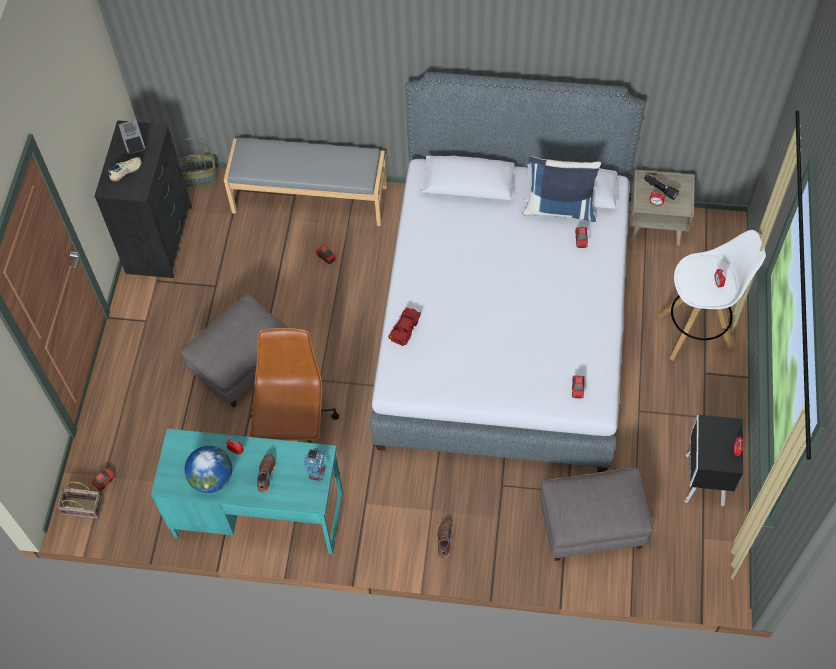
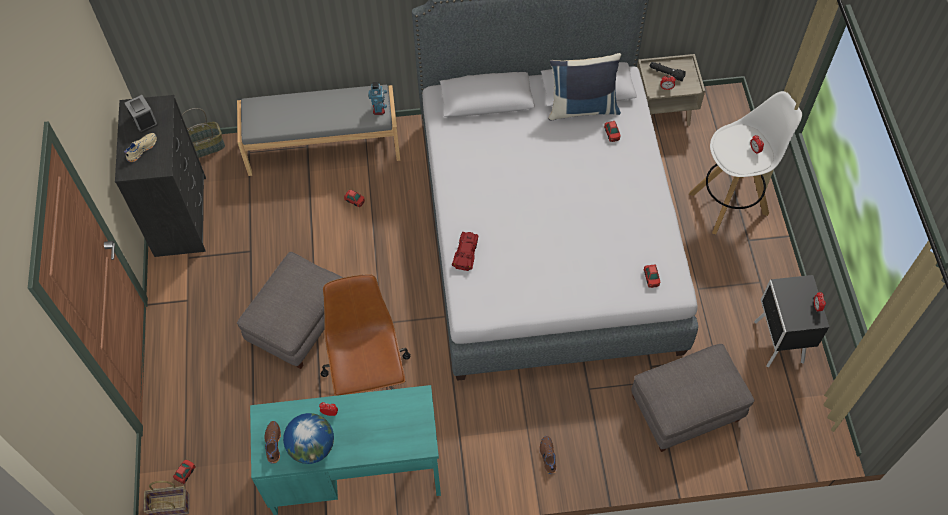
camera: 15 degrees left, 0 degrees up
(265, 474) = (366, 430): brown shoe -> brown shoe (272, 444)
(317, 472) = (419, 417): toy robot -> toy robot (379, 109)

